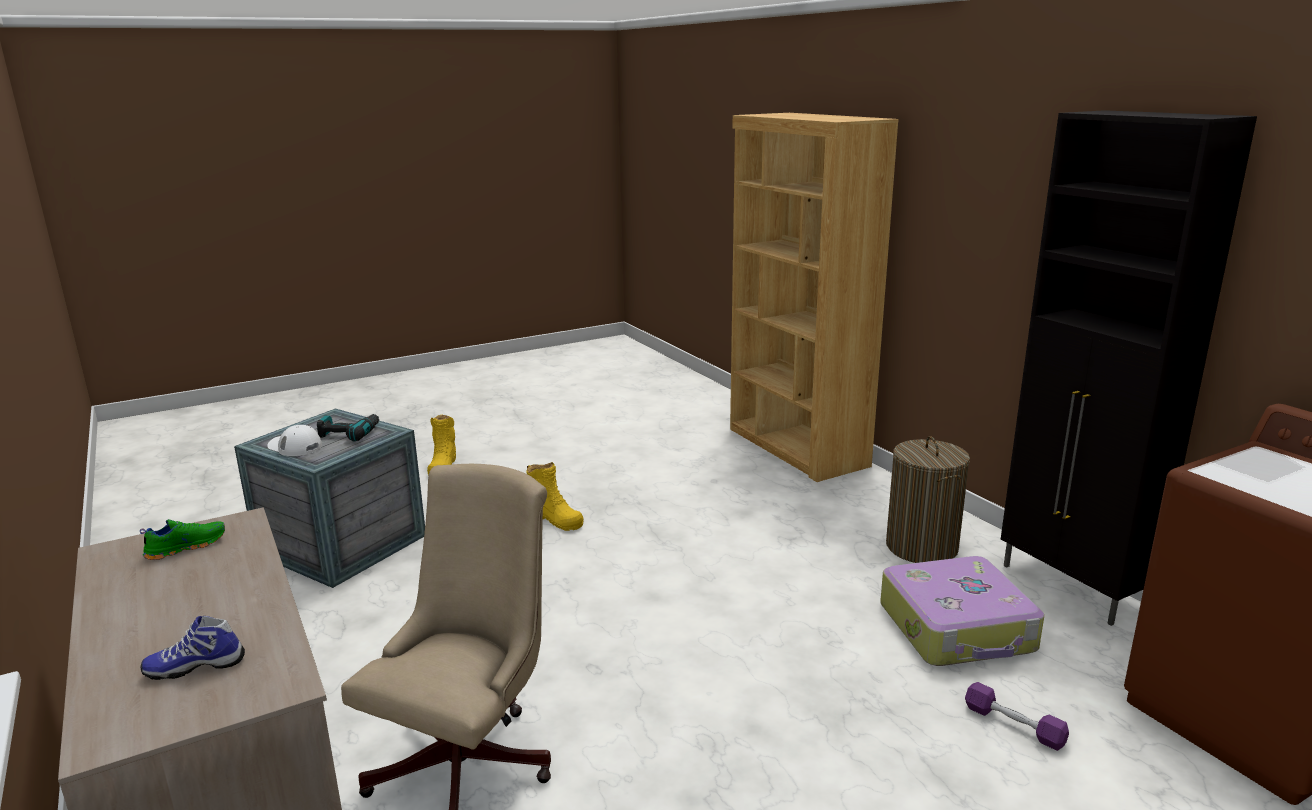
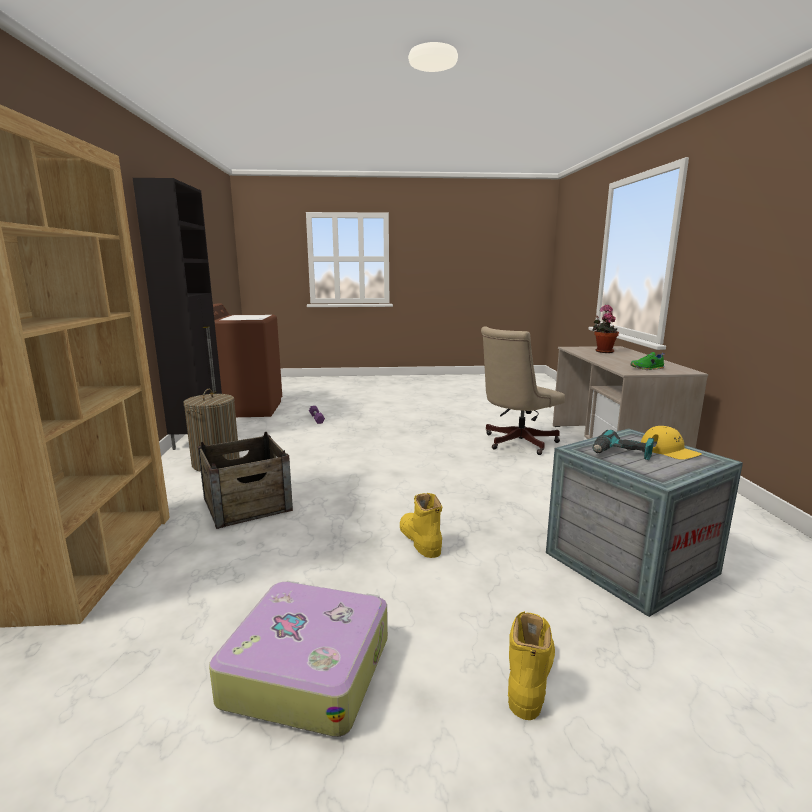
camera: 155 degrees left, 5 degrees down
(196, 666) = (603, 351): shoe -> potted plant
(295, 446) = (669, 450): white cap -> yellow cap
(772, 509) = (246, 504): none -> crate
(958, 628) = (278, 437): suitcase -> suitcase (307, 668)

